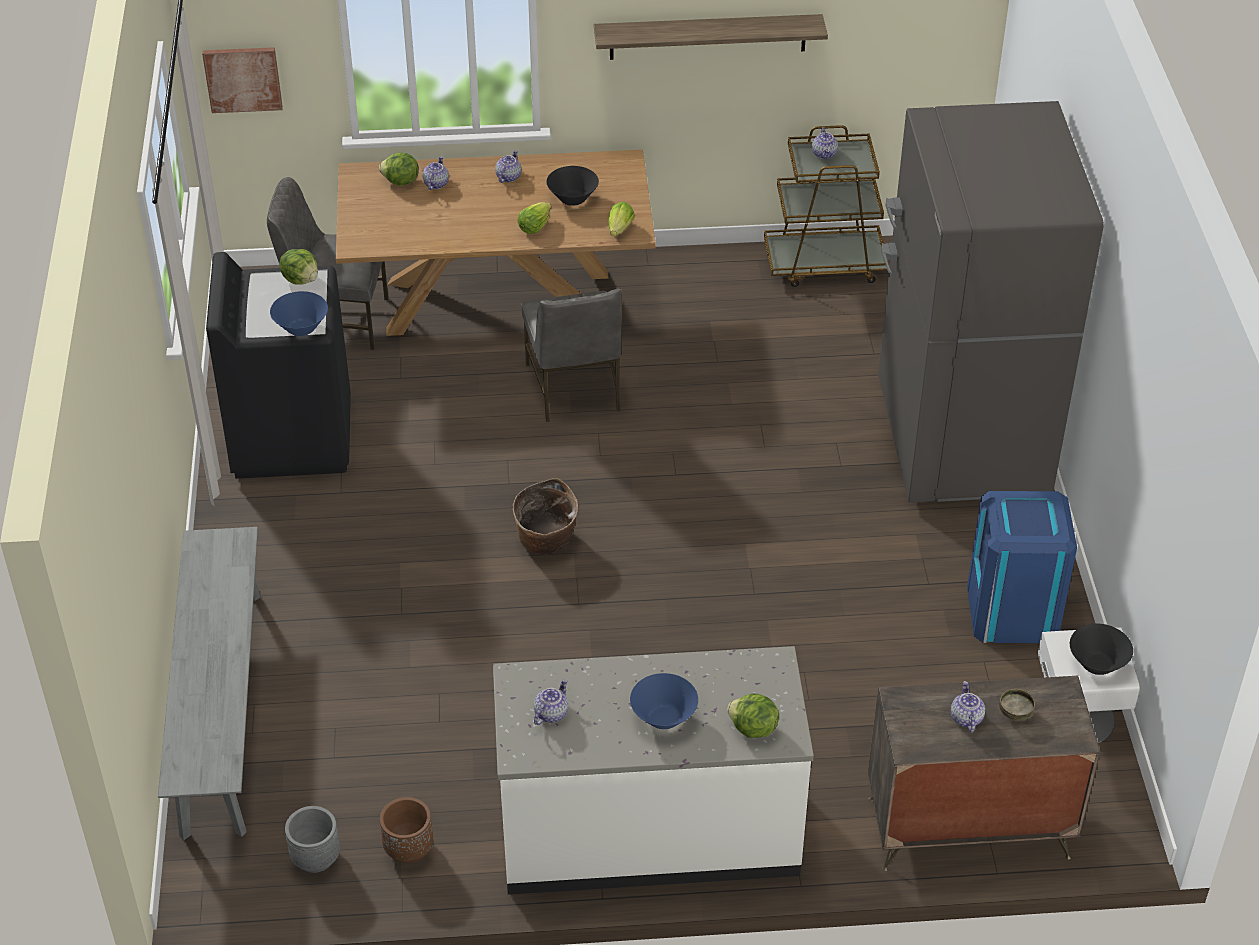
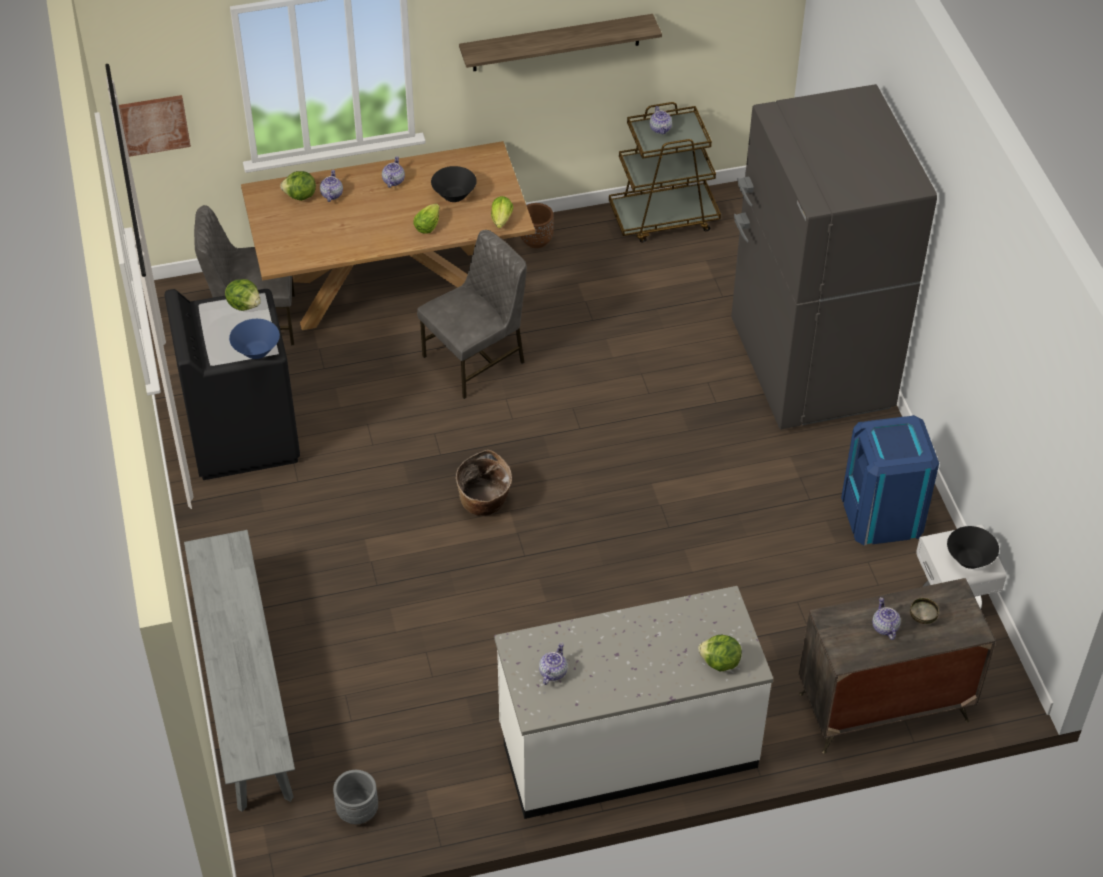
camera: 10 degrees left, 5 degrees up
(408, 849) = (433, 792): brown planter -> brown planter (536, 240)
(574, 388) = (476, 360): grey chair -> grey chair turned 105 degrees counterclockwise
(664, 717) = (645, 662): blue bowl -> none

